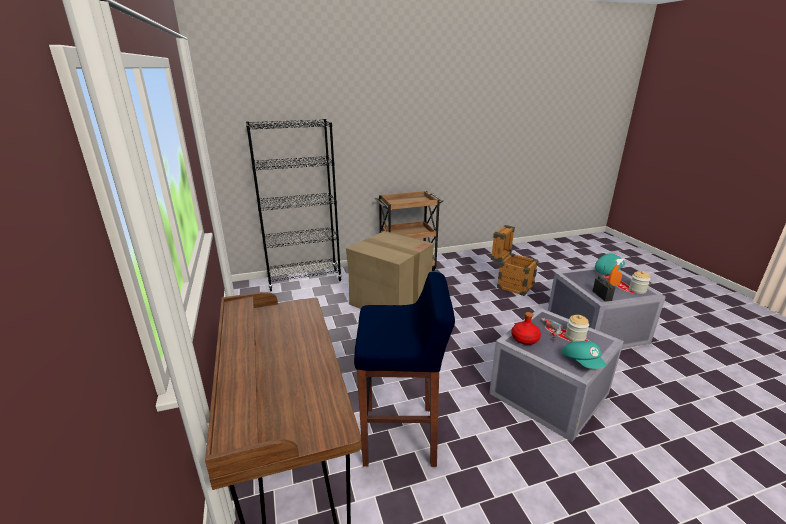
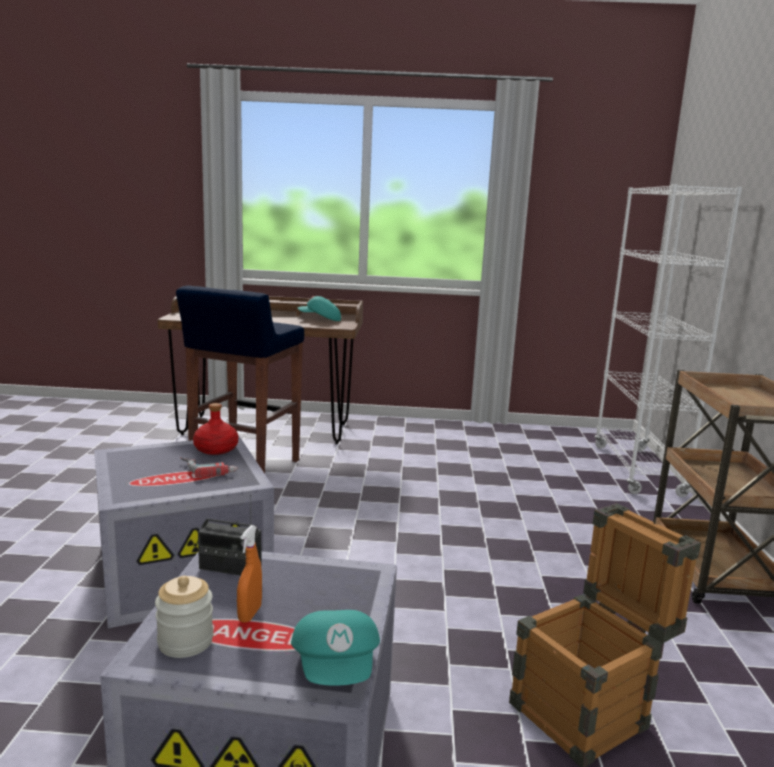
camera: 110 degrees right, 10 degrees down
(304, 280) = (637, 470): black bookcase -> white bookcase
(390, 300) = (542, 519): cardboard box -> none
(575, 337) = (167, 479): jar -> none
(582, 362) = (122, 462): turquoise cap -> turquoise cap (320, 320)

